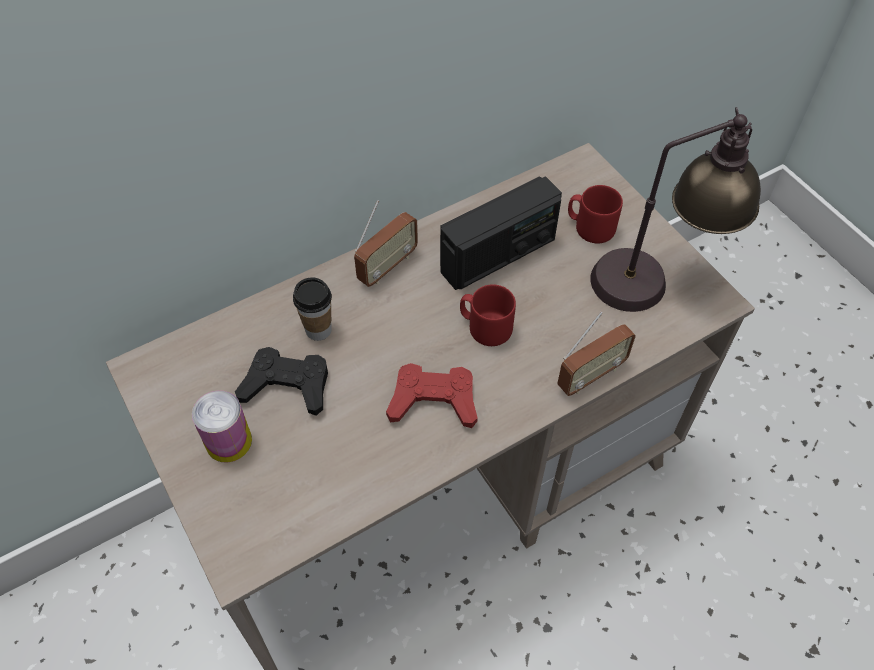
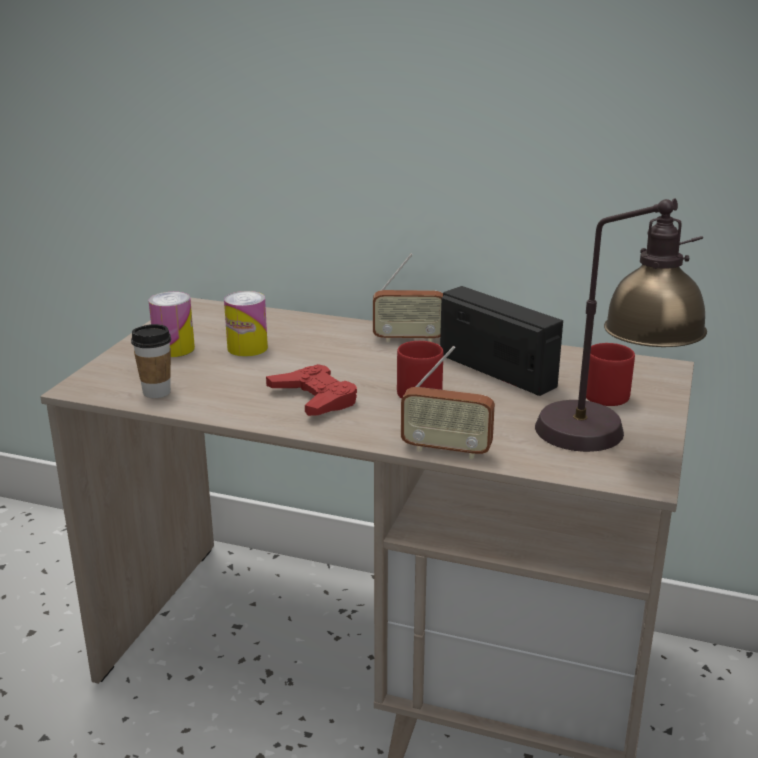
camera: 50 degrees right, 30 degrees down
(287, 385) = (247, 348): black game controller -> can
(318, 330) = (311, 339): cup -> cup (156, 392)
(498, 255) = (497, 371): radio -> radio turned 150 degrees counterclockwise

